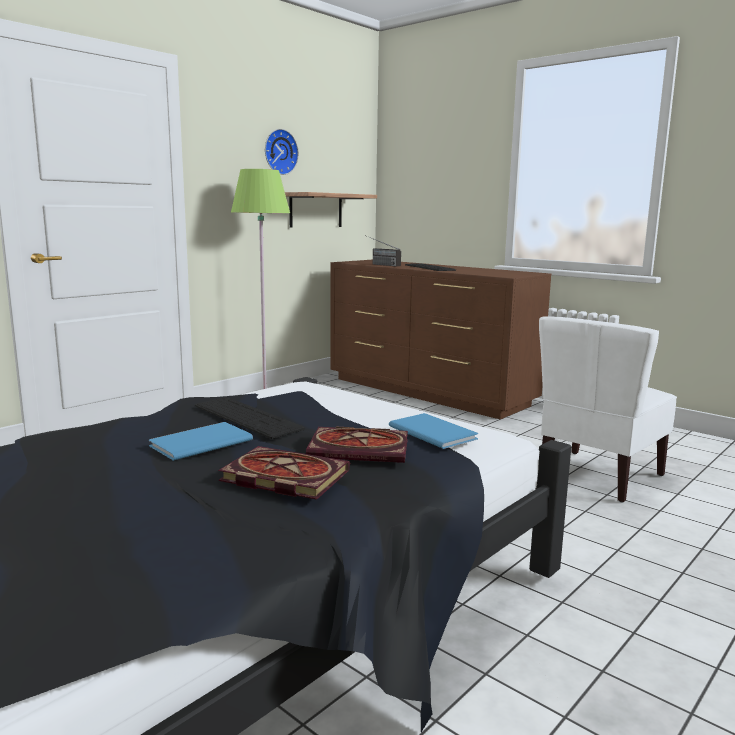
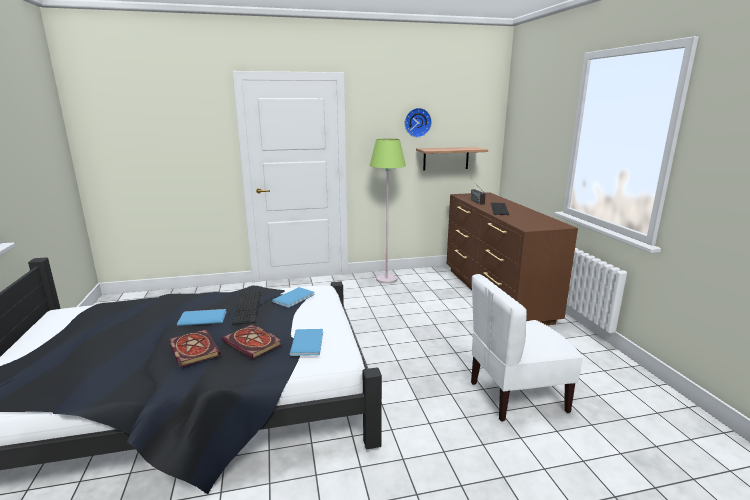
camera: 35 degrees right, 5 degrees up
(296, 396) = (295, 298): none -> blue book

